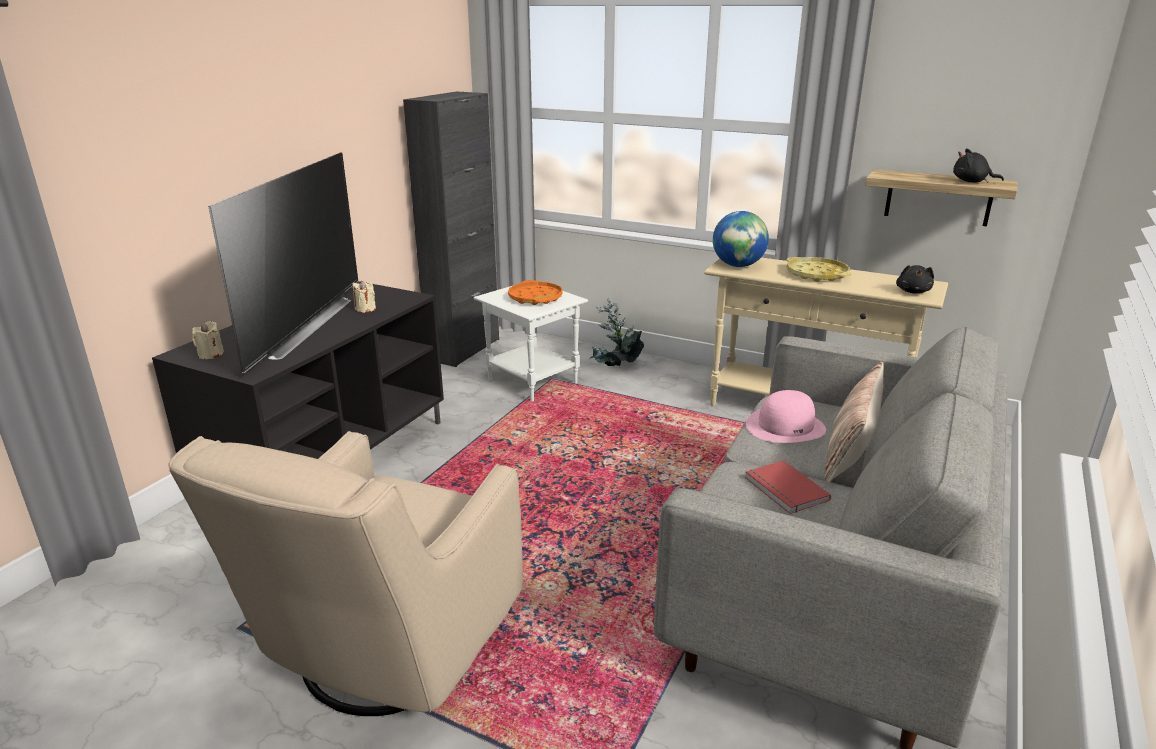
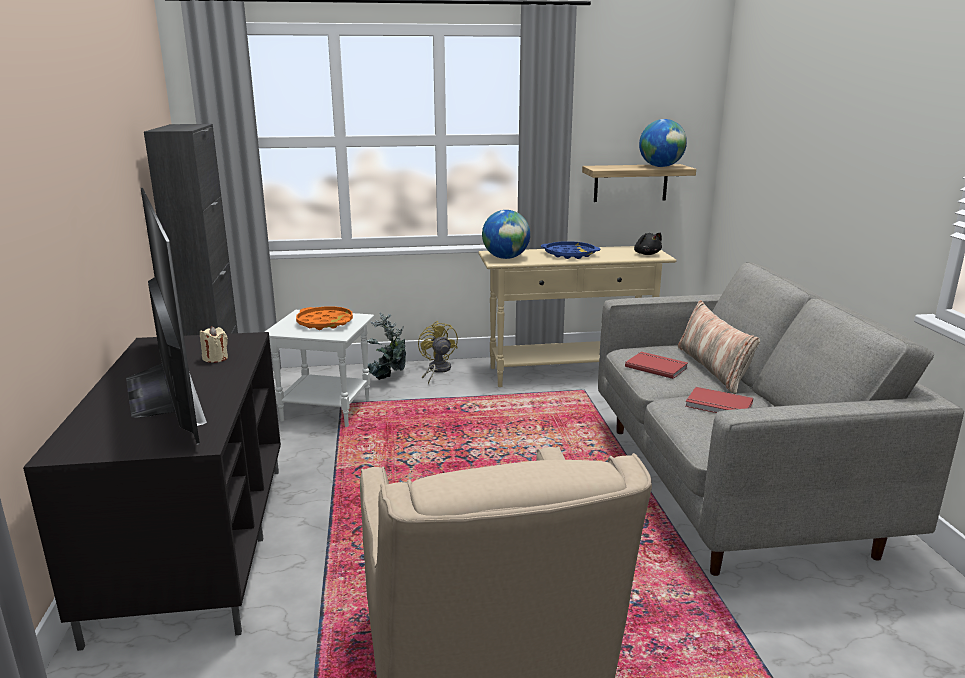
camera: 35 degrees left, 5 degrees down
(210, 354) = (105, 442): beige candle -> none
(671, 371) = (437, 370): none -> yellow fan
(785, 426) = (656, 366): pink hat -> red book
(816, 274) = (570, 254): yellow tray -> blue tray
(972, 182) = (660, 167): black plush toy -> globe

